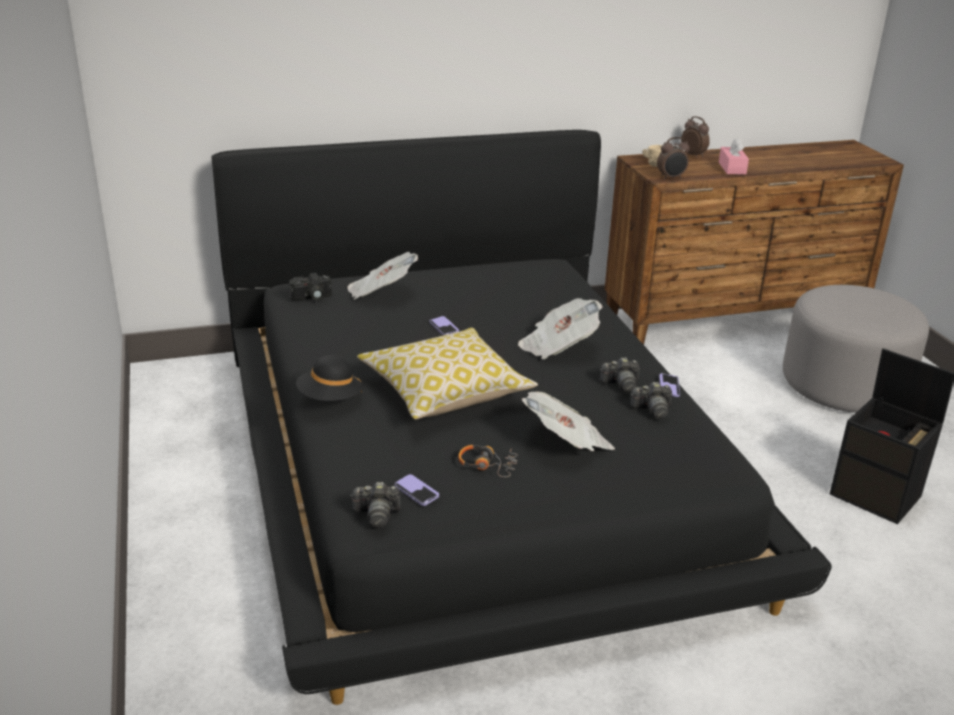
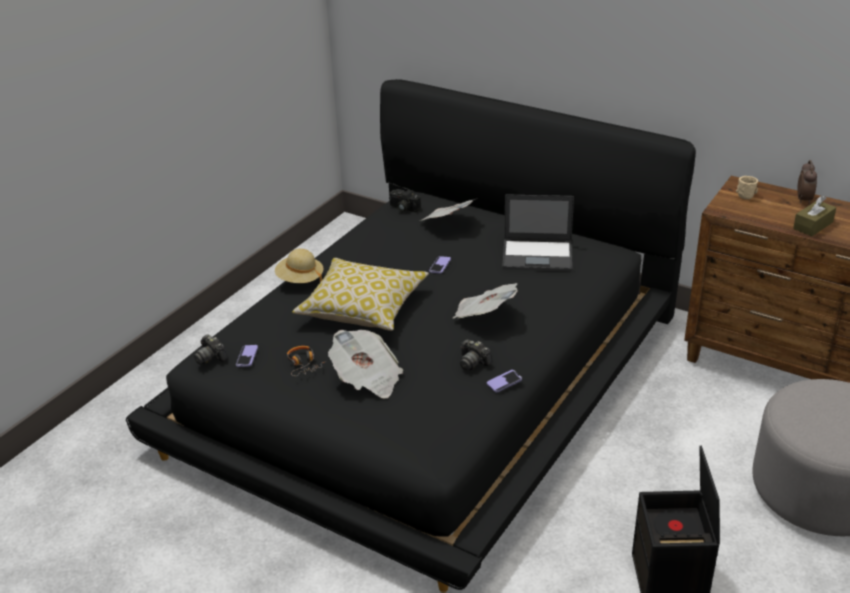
camera: 50 degrees right, 5 degrees up
(330, 399) = (300, 279): black hat -> beige hat
(508, 286) = (538, 255): none -> laptop
(652, 410) = (459, 390): camera -> none
(671, 178) = (729, 213): alarm clock -> none
(732, 168) = (813, 225): pink tissue box -> brown tissue box

